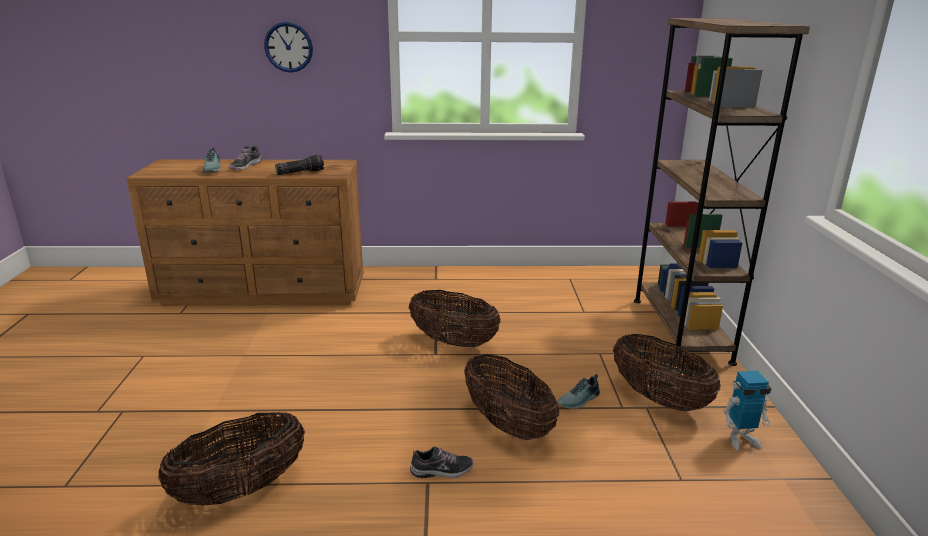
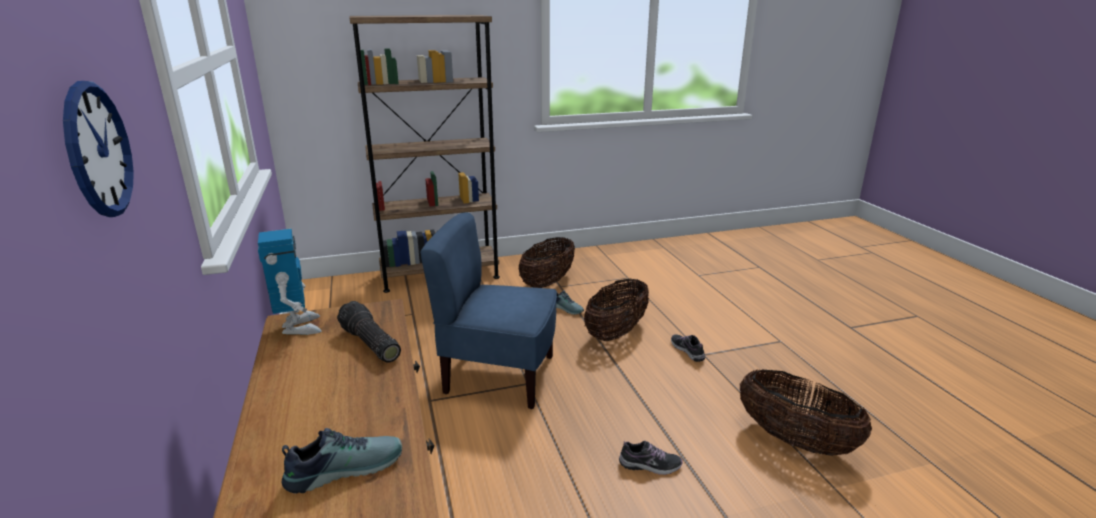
camera: 105 degrees left, 0 degrees up
(245, 166) = (314, 427): shoe -> shoe (650, 465)
(453, 342) = (499, 376): basket -> blue chair
(741, 439) = (577, 262): toy robot -> toy robot (298, 327)

